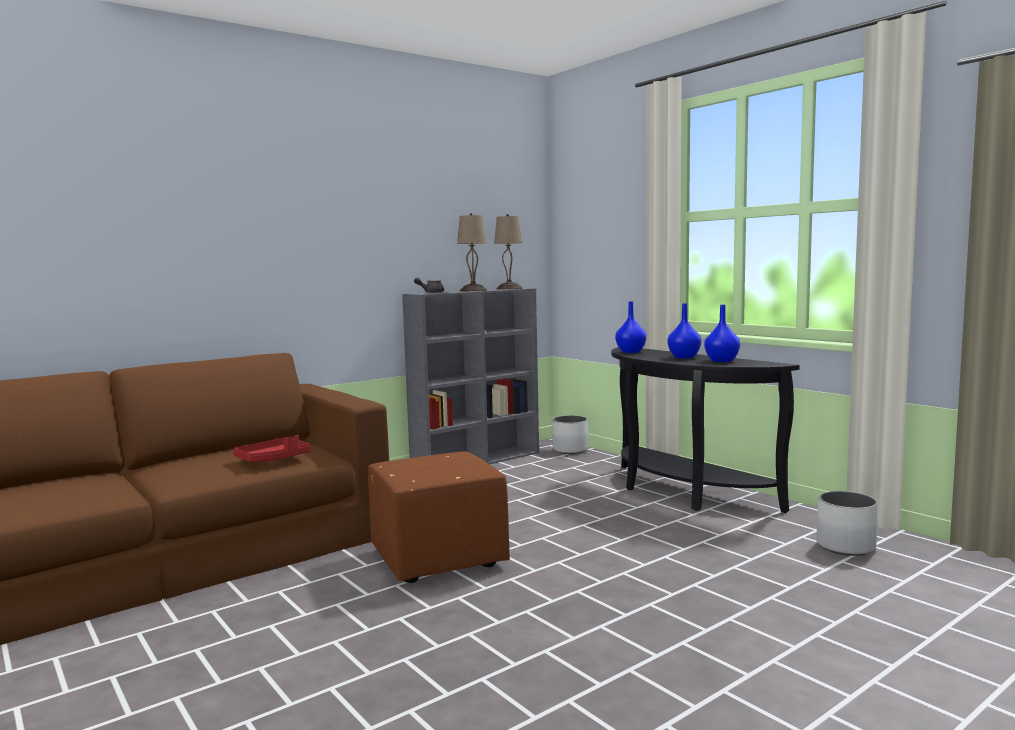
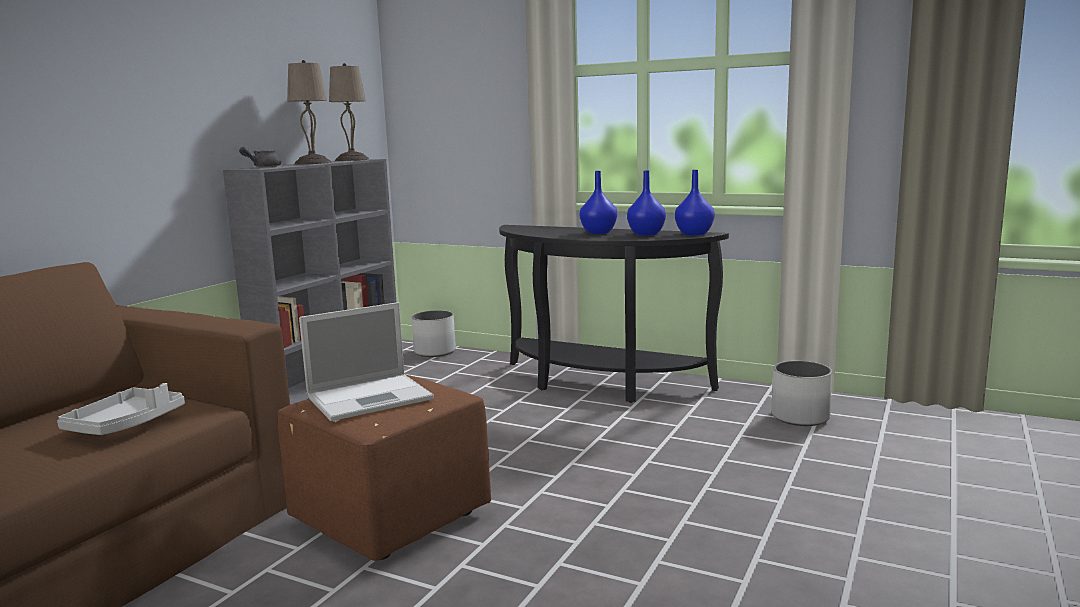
camera: 25 degrees left, 5 degrees up
(273, 459) = (126, 424): red tray -> grey tray
(428, 464) = (372, 397): none -> laptop
(630, 351) = (527, 230): blue vase -> blue vase (693, 234)

